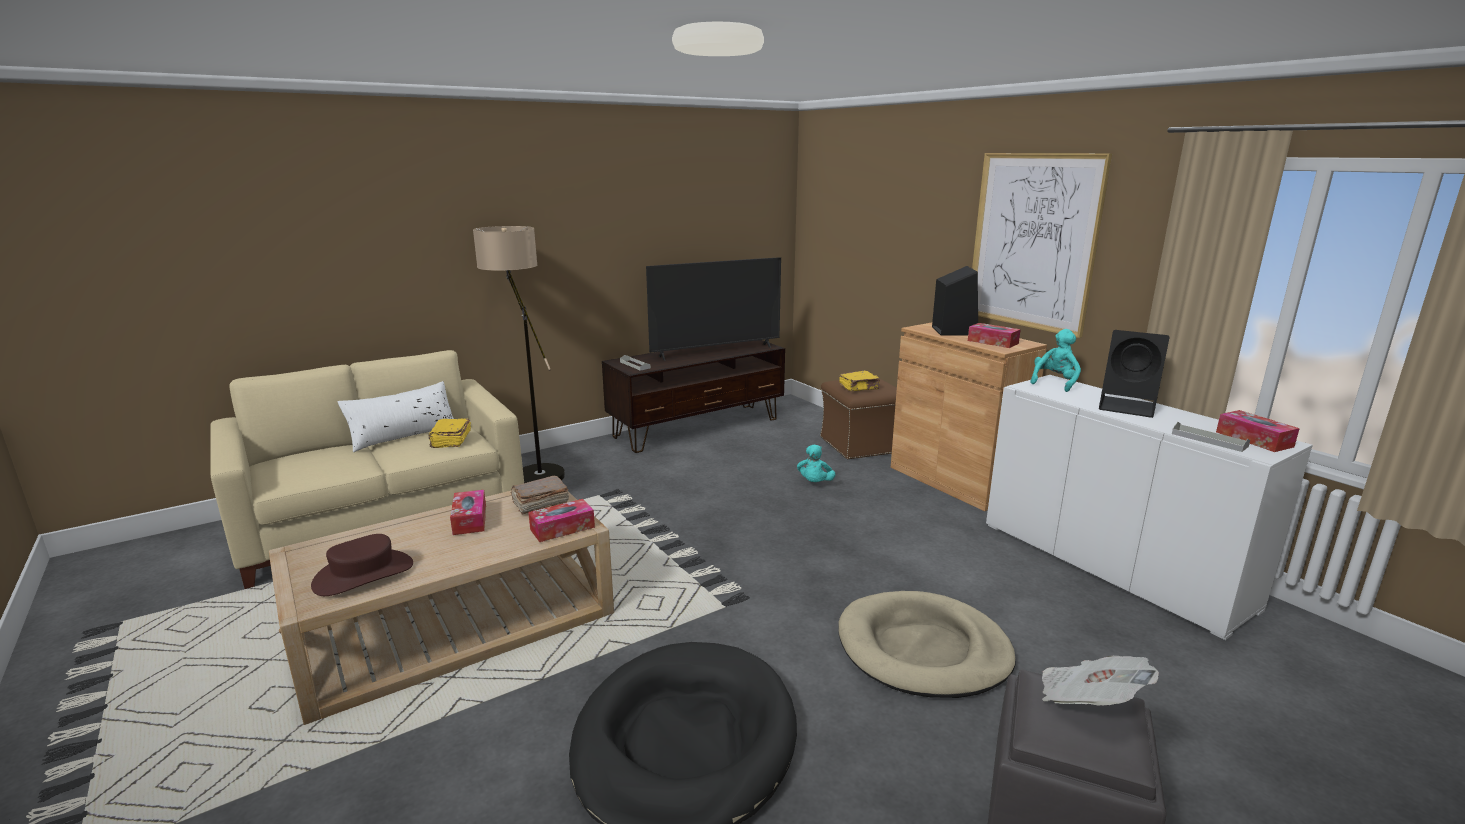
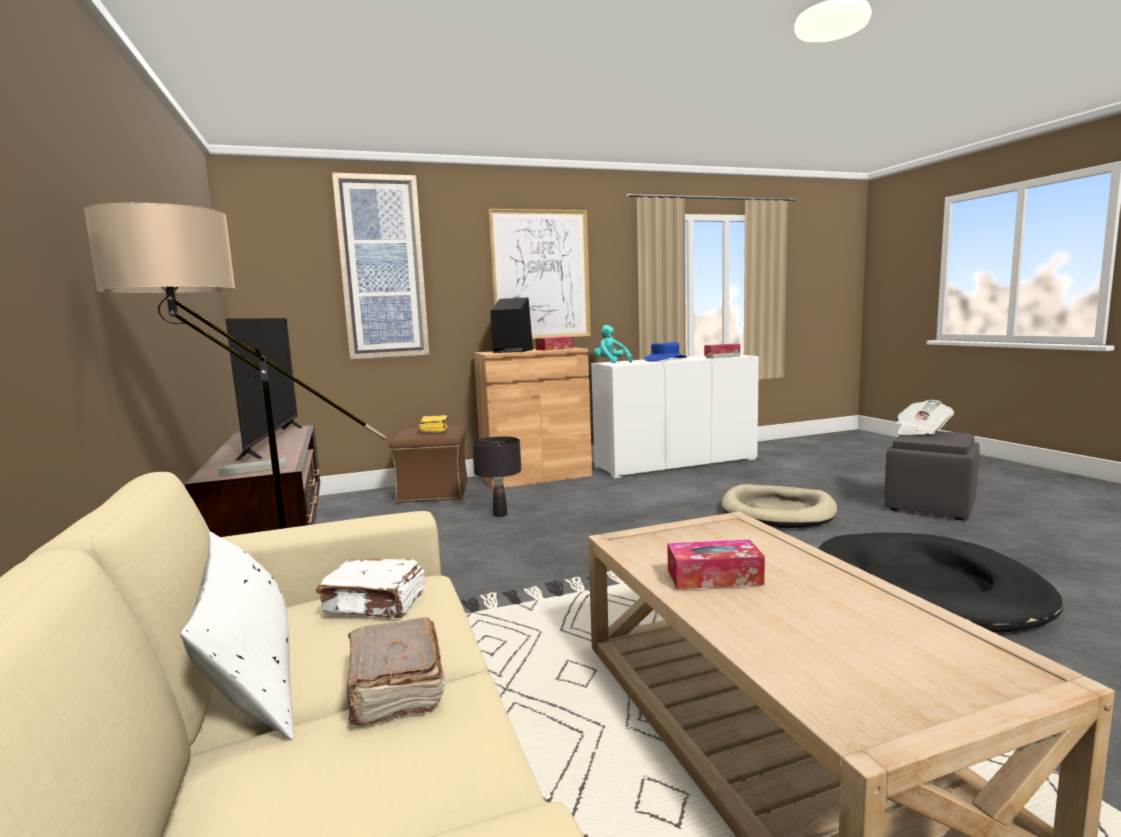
camera: 75 degrees left, 10 degrees down
(364, 574) = (910, 637): brown hat -> none
(450, 440) = (375, 604): yellow book -> white book
(539, 503) = (666, 540): brown book -> brown book (395, 689)
(562, 528) = (738, 528): tissue box -> none
(815, 483) = (500, 514): turquoise plush toy -> black table lamp
(887, 215) = (382, 268): none -> picture
(1129, 407) = (665, 359): black speaker -> blue hat

